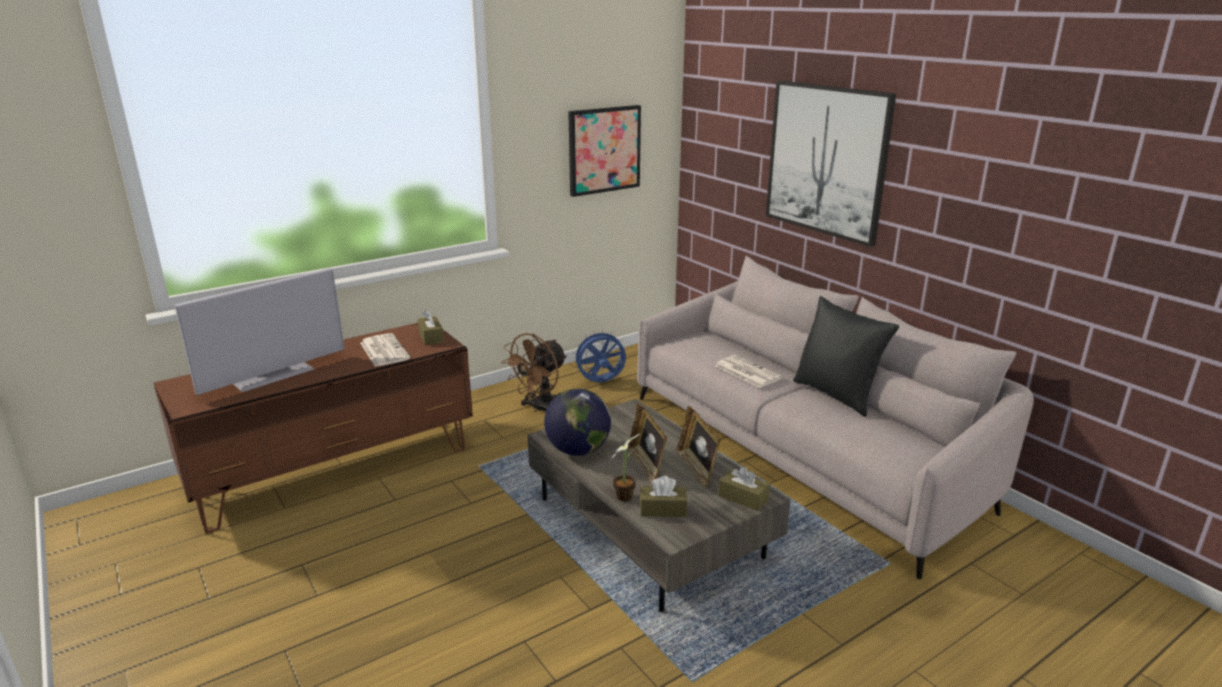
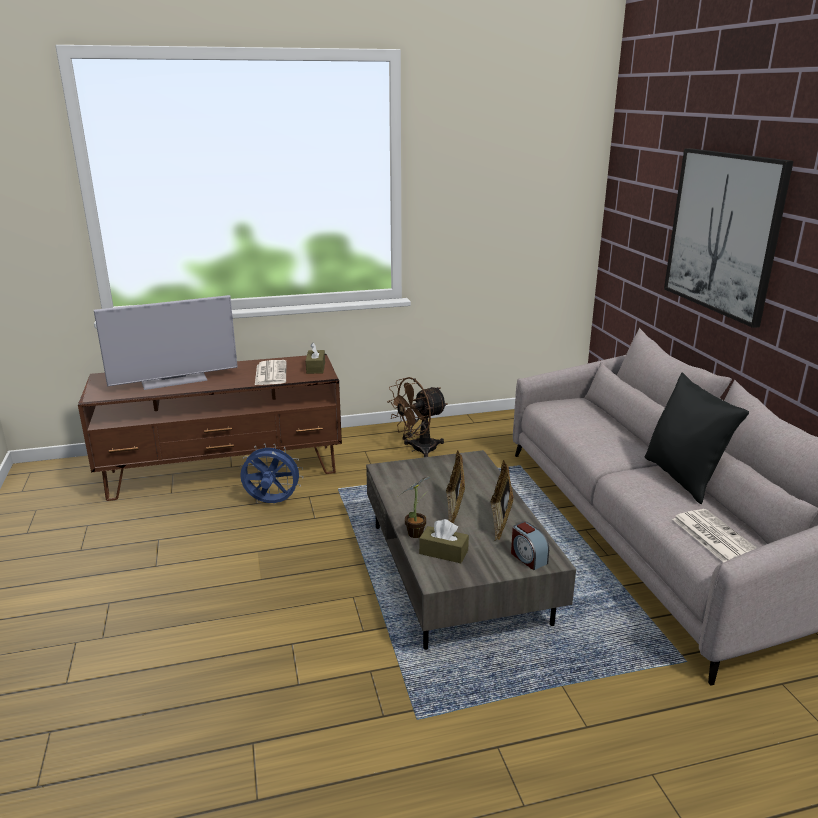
camera: 20 degrees right, 0 degrees up
(578, 450) = (401, 486): globe -> none
(600, 382) = (486, 436): blue fan -> blue fan (271, 503)
(604, 150) = (516, 213): picture -> none
(743, 498) = (528, 558): brown tissue box -> alarm clock
(747, 372) = (601, 441): newspaper -> newspaper (713, 536)

